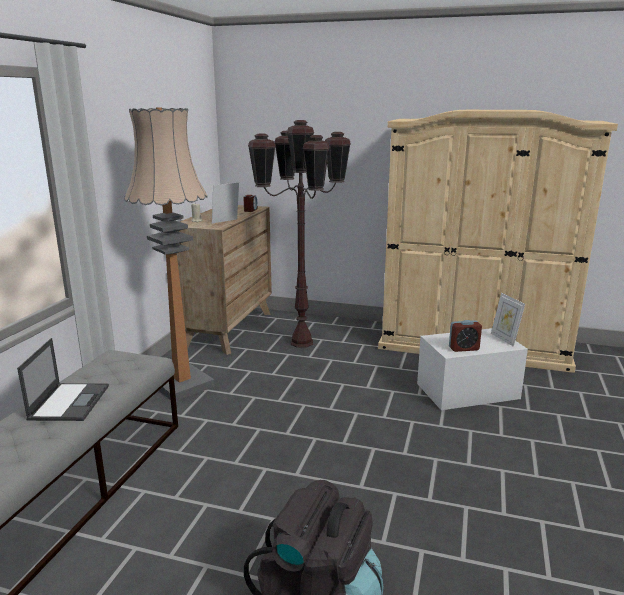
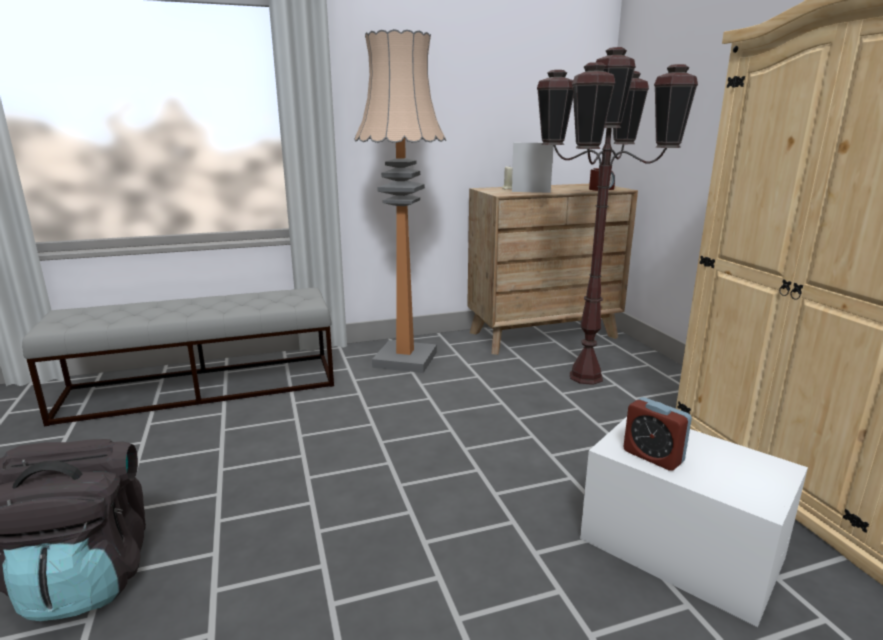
camera: 55 degrees right, 0 degrees up
(69, 402) = (208, 305): laptop -> none
(504, 339) = (772, 488): picture frame -> none

